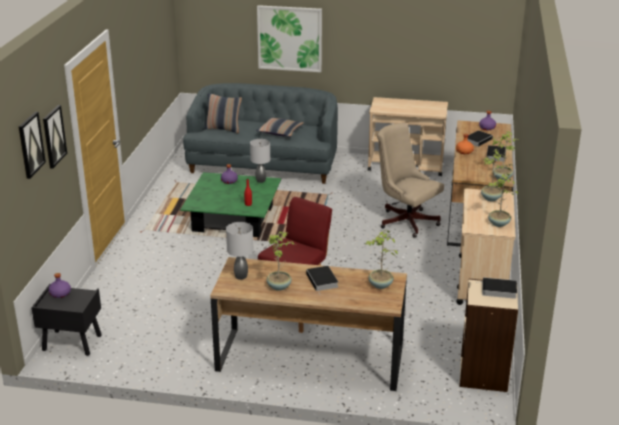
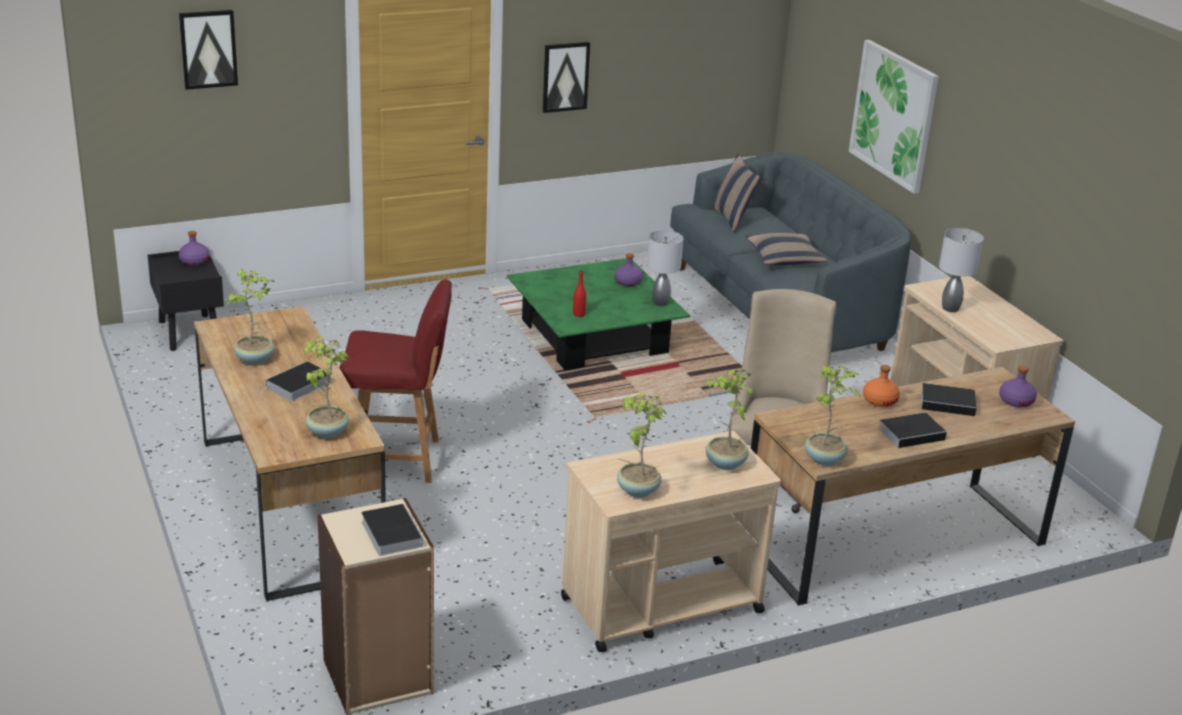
camera: 55 degrees right, 0 degrees up
(53, 136) = (280, 61): picture -> picture (565, 76)
(241, 276) = (258, 328): grey table lamp -> grey table lamp (950, 309)

